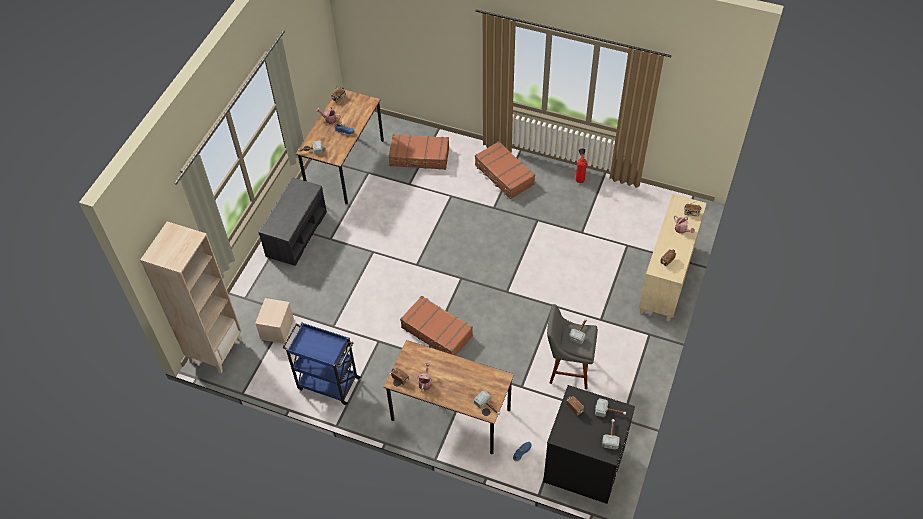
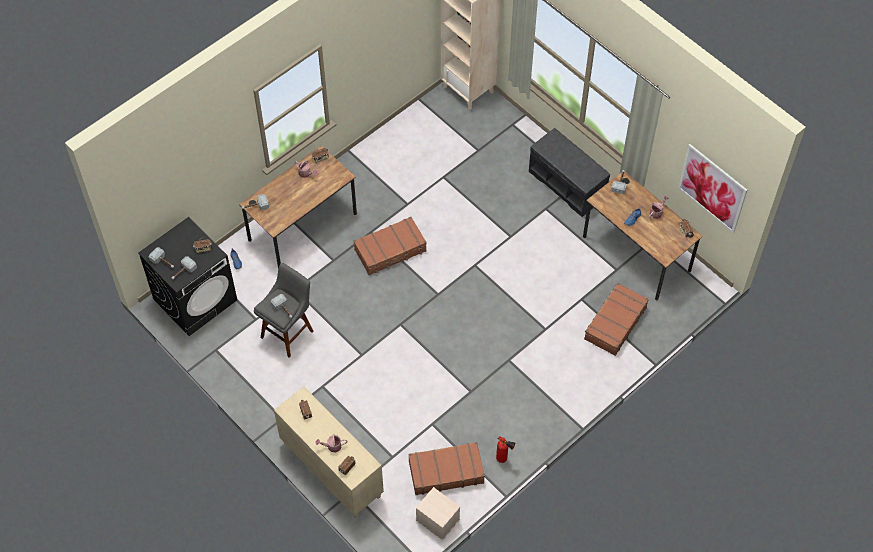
camera: 115 degrees right, 5 degrees up
(277, 329) = (464, 137): beige storage box -> beige storage box (437, 520)
(315, 55) = (712, 188): none -> picture
(327, 383) = (388, 153): blue cart -> none
(504, 175) = (547, 389): brown suitcase -> brown suitcase (446, 471)

